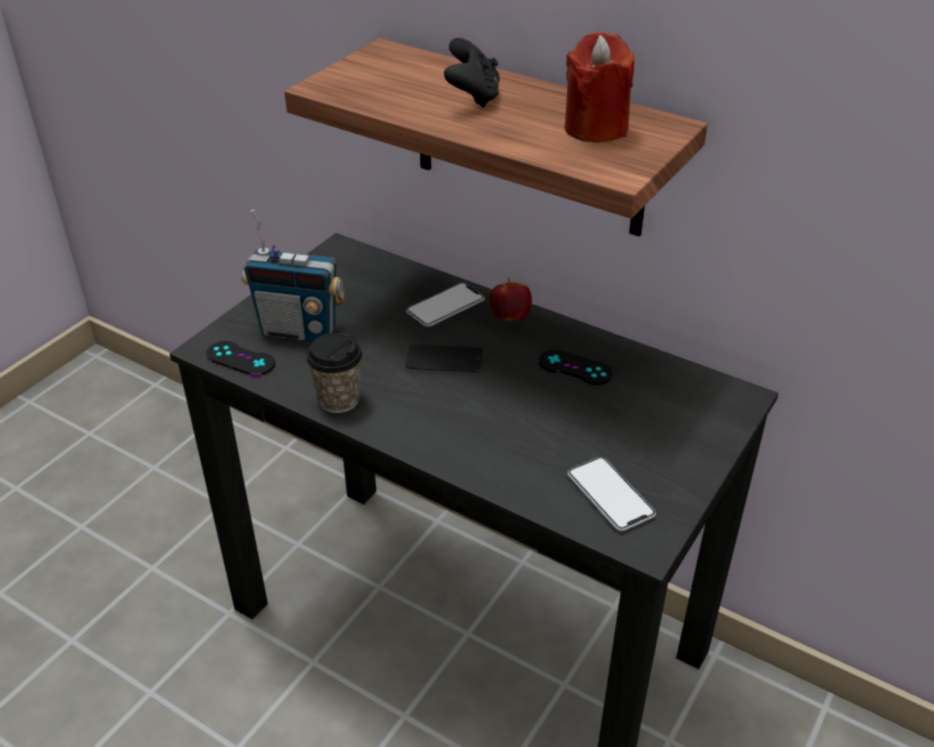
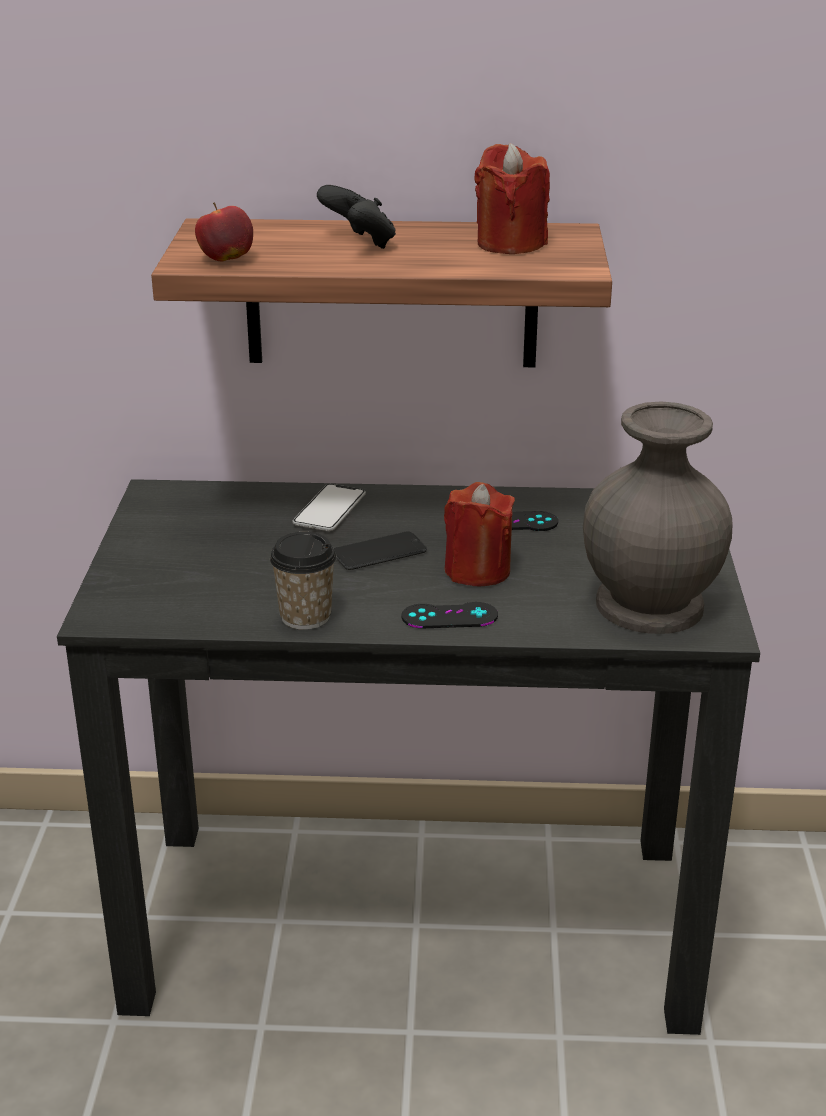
camera: 30 degrees left, 10 degrees down
(240, 359) = (151, 615): black game controller -> black game controller (449, 616)
(299, 331) = (192, 573): radio -> none
(502, 404) = (477, 570): none -> red candle
(510, 318) = (407, 501): apple -> apple (226, 259)
(610, 495) = (652, 607): phone -> grey vase

